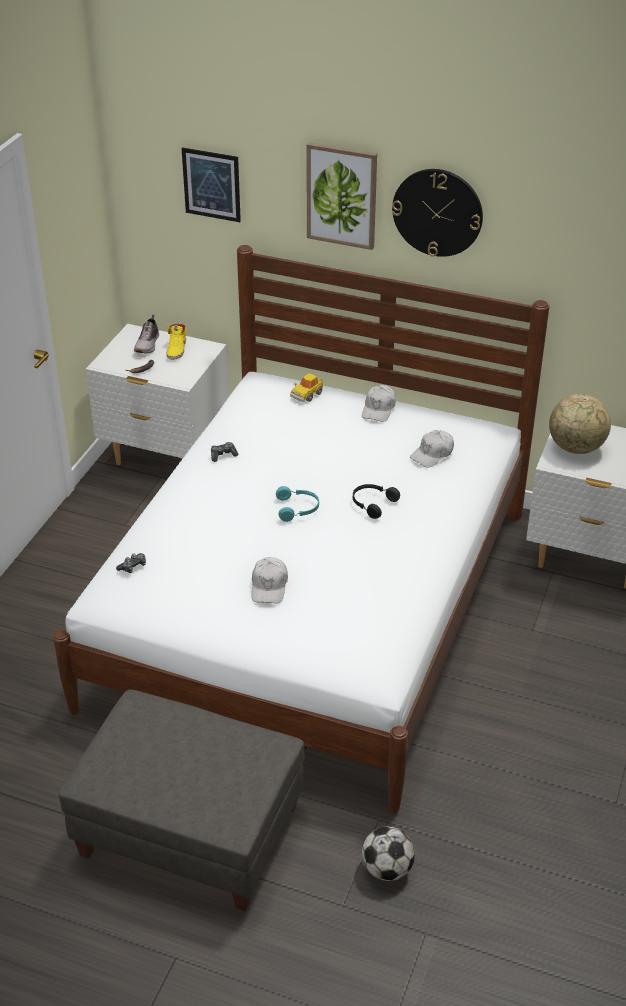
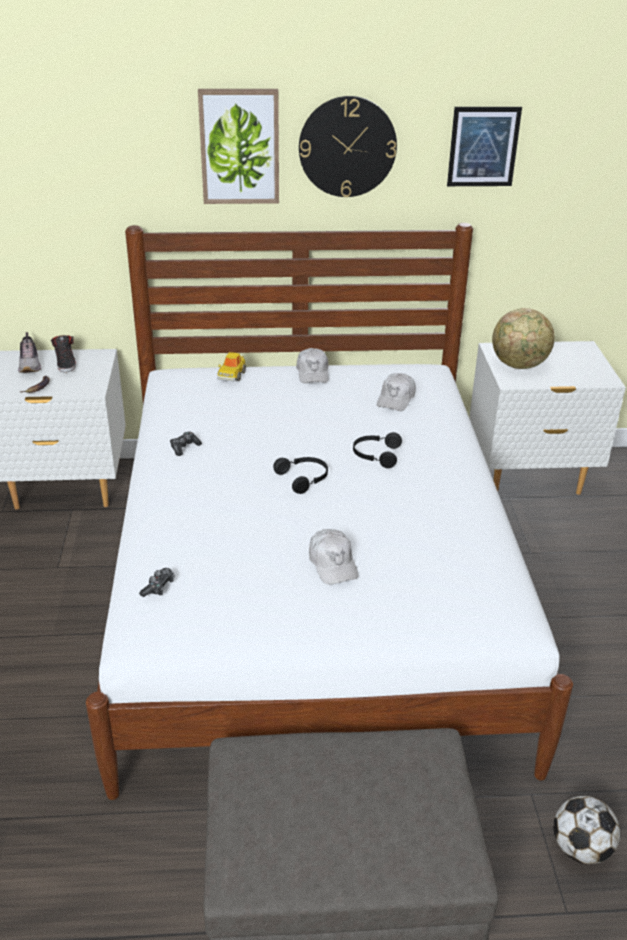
camera: 25 degrees left, 5 degrees down
(177, 349) = (66, 362): yellow shoe -> black shoe
(211, 184) = (84, 161): picture -> picture (483, 147)
(298, 508) = (304, 478): turquoise headphones -> black headphones

